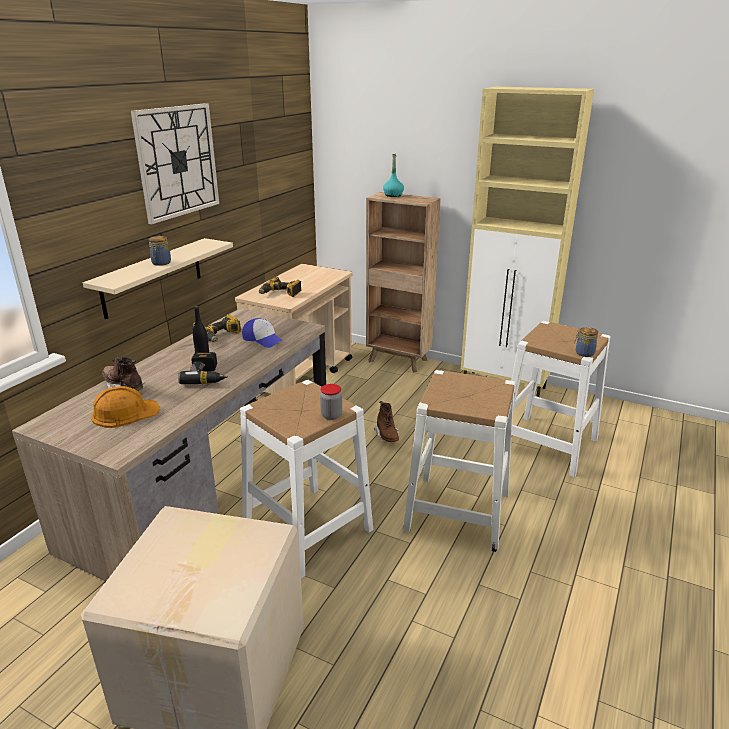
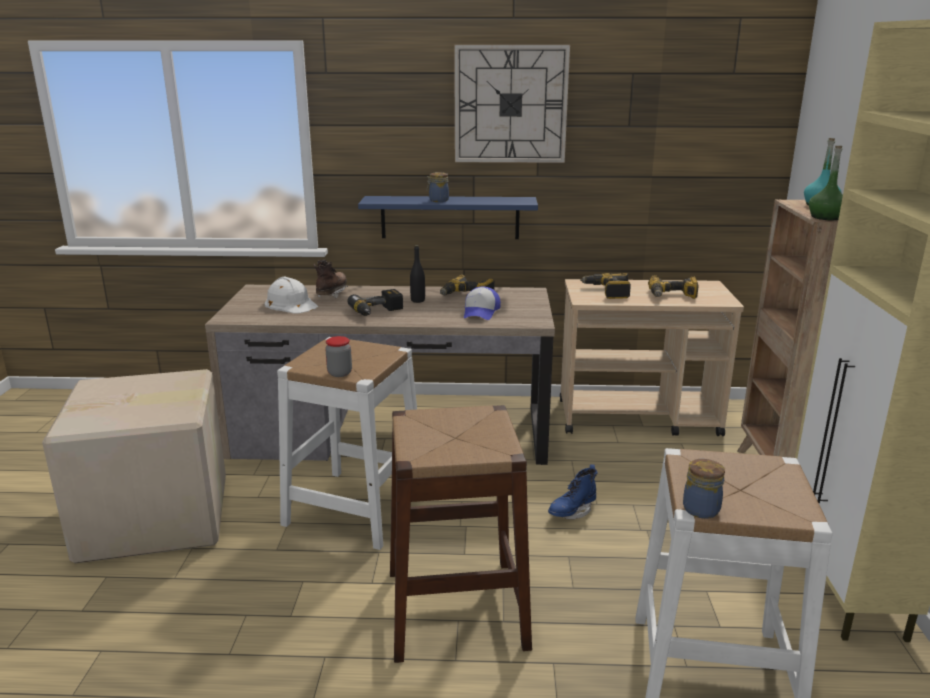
camera: 65 degrees right, 5 degrees down
(125, 412) = (291, 304): orange hard hat -> white hard hat
(153, 277) = (450, 217): beige shelf -> blue shelf
(312, 281) = (672, 296): none -> power drill
(387, 436) = (572, 512): brown boot -> blue boot
(422, 201) = (826, 217): none -> green bottle
(457, 511) = (456, 608): white stool -> brown stool

